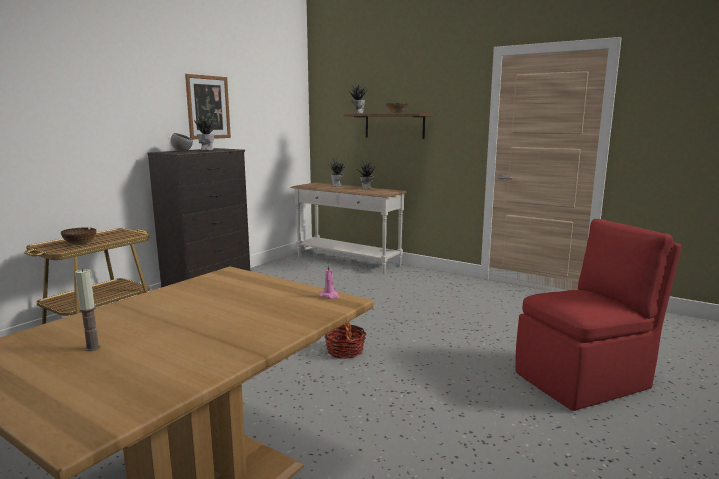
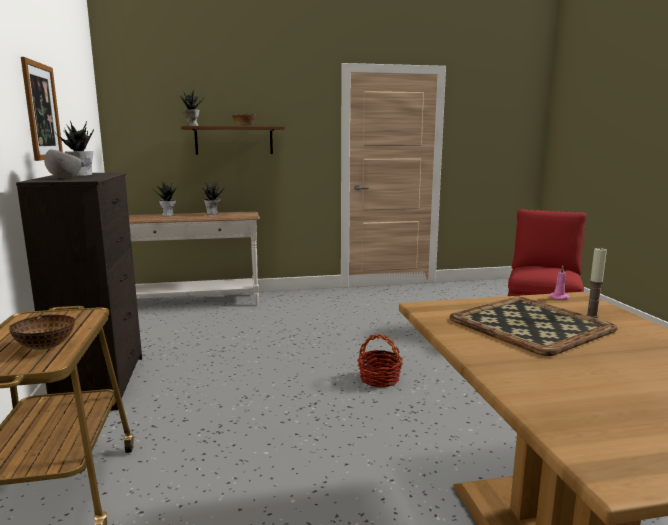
camera: 45 degrees left, 0 degrees up
(92, 348) = (634, 398): candle -> candle (592, 315)
(231, 300) = (530, 324): none -> tray

